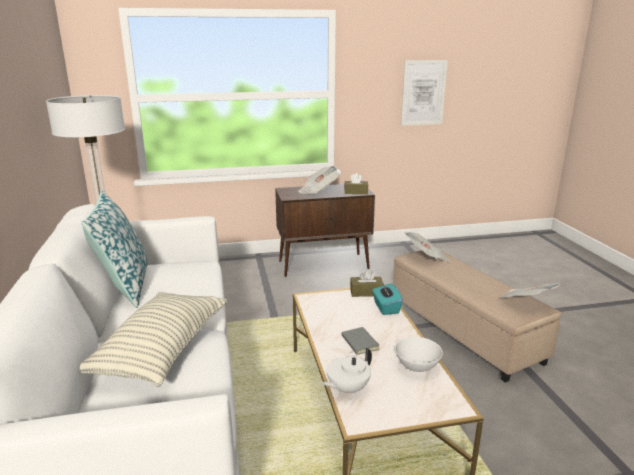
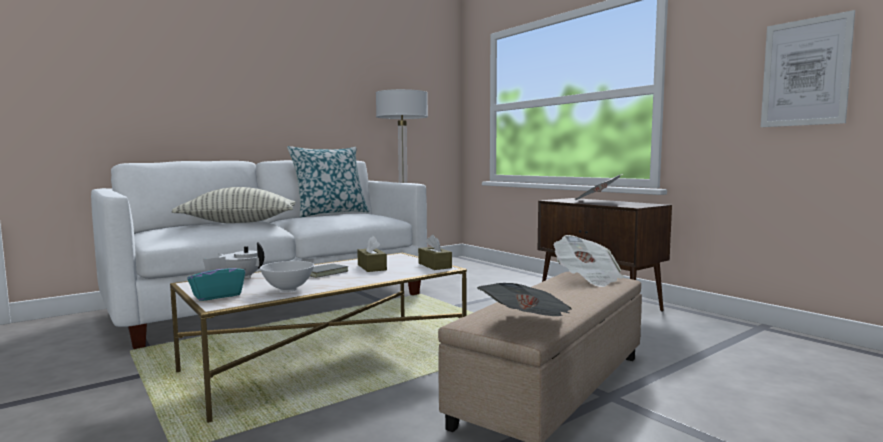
camera: 65 degrees right, 15 degrees down
(356, 192) = (627, 205): brown tissue box -> brown tissue box (372, 267)
(386, 308) = (407, 273): turquoise tissue box -> turquoise tissue box (217, 296)

